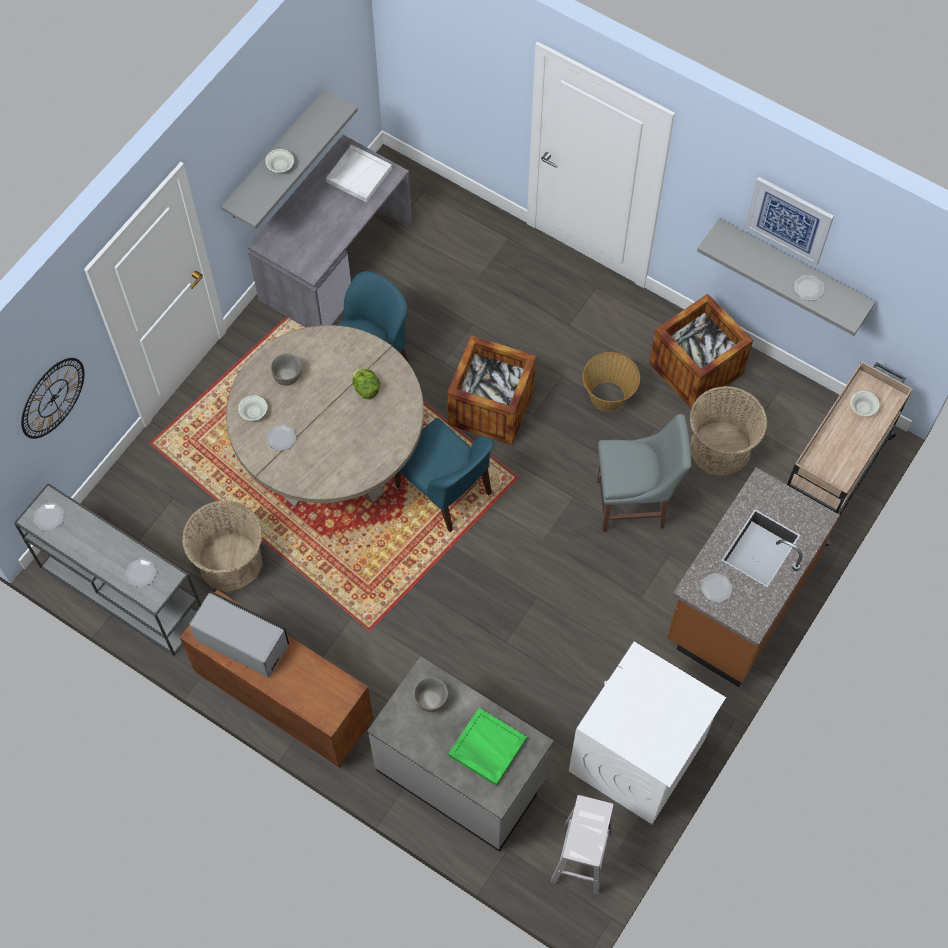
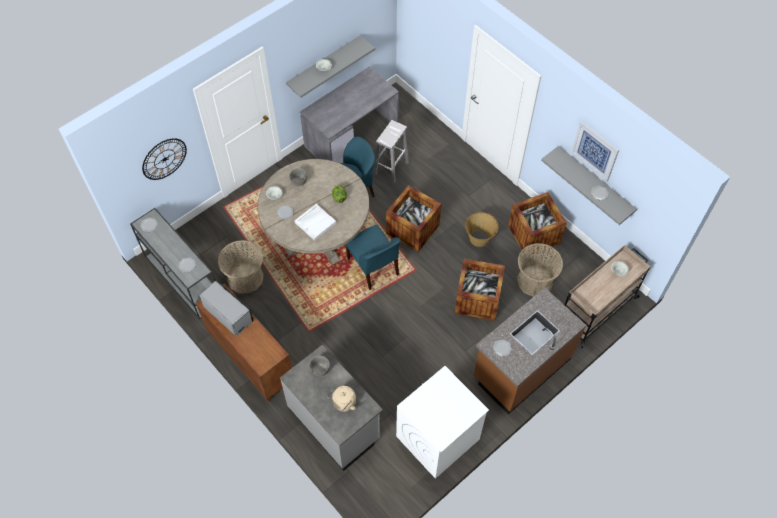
camera: 15 degrees right, 5 degrees down
(358, 174) = (371, 88): white tray -> white tray (315, 222)
(486, 747) = (343, 403): green tray -> beige kettle
(581, 859) = (388, 488): white stool -> white stool (391, 168)
(634, 504) = (477, 299): grey chair -> crate

